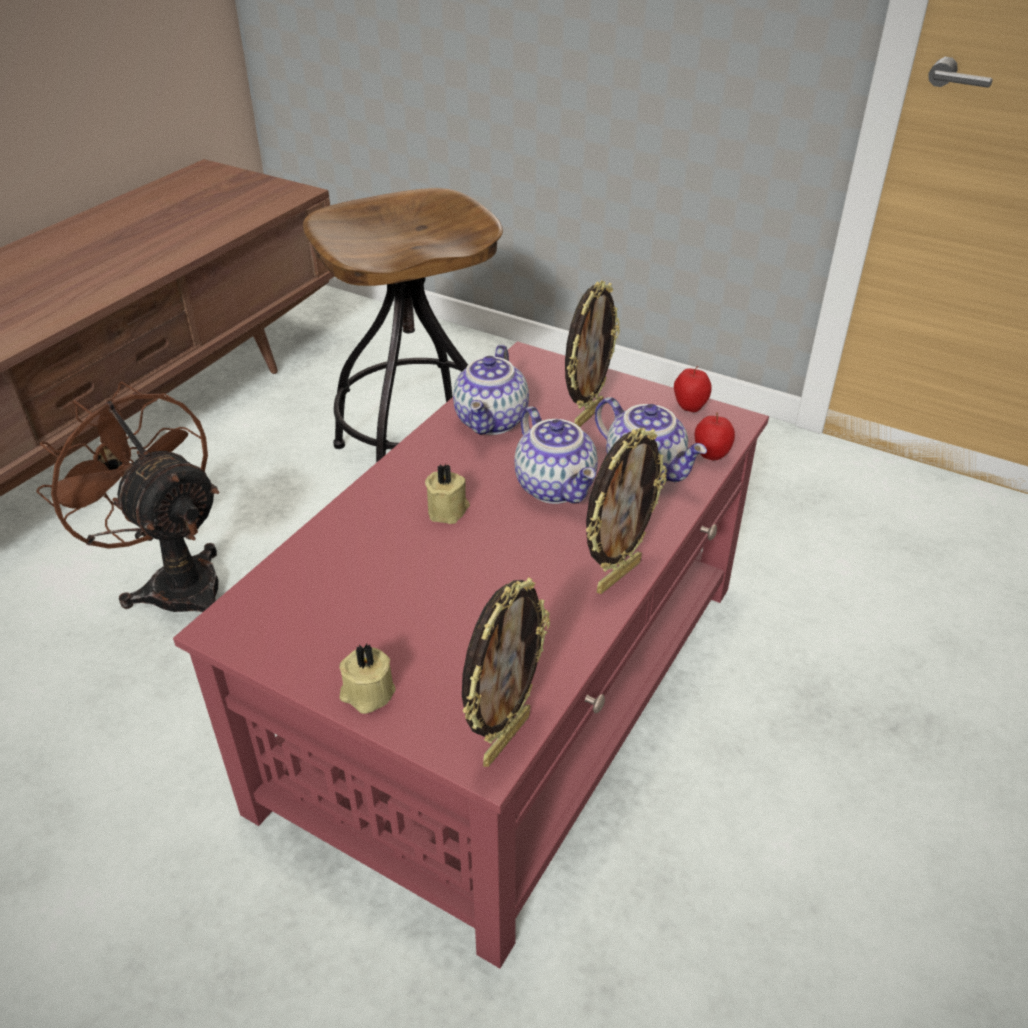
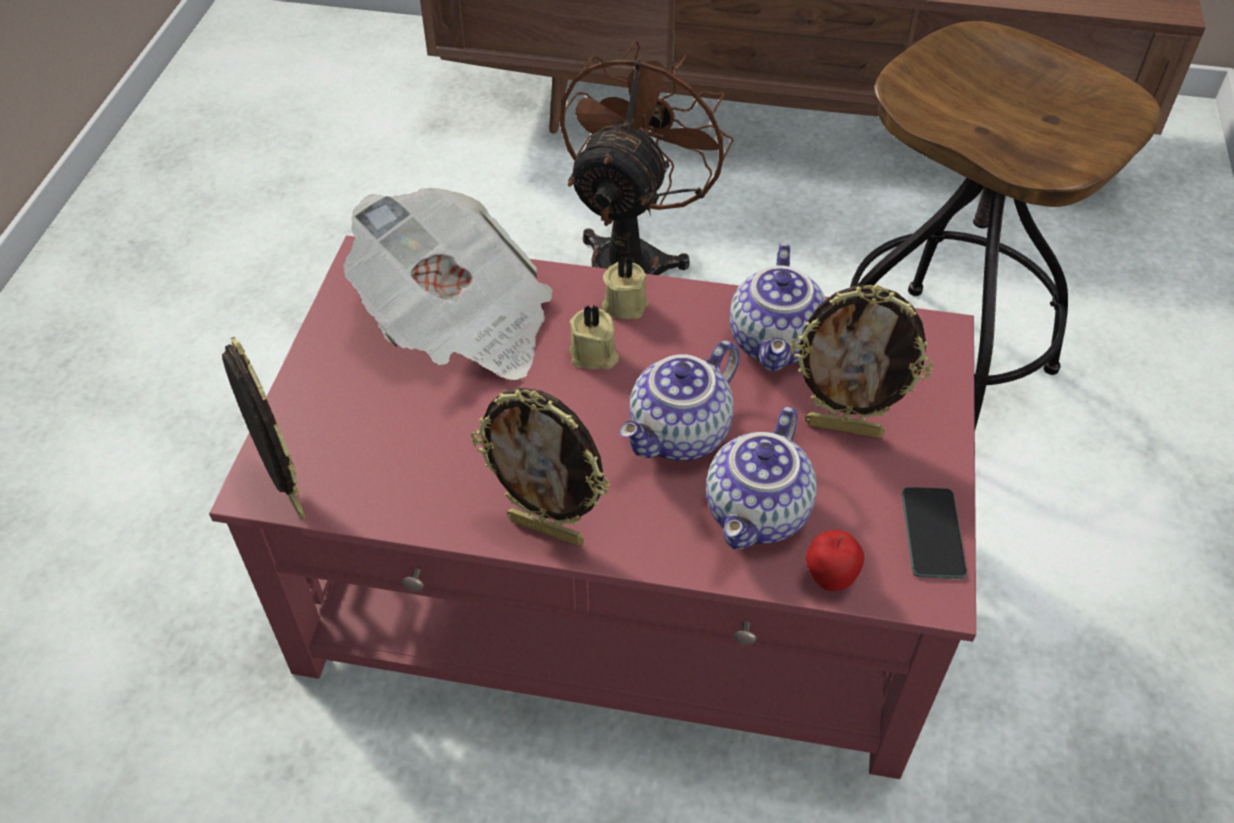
camera: 70 degrees right, 10 degrees up
(357, 579) = (459, 322): none -> newspaper
(367, 693) = (314, 380): beige candle -> beige candle (624, 303)
(493, 422) = (777, 343): teapot -> teapot turned 75 degrees counterclockwise
(504, 738) = (286, 494): picture frame -> picture frame turned 135 degrees counterclockwise
(689, 408) = (932, 533): apple -> phone

